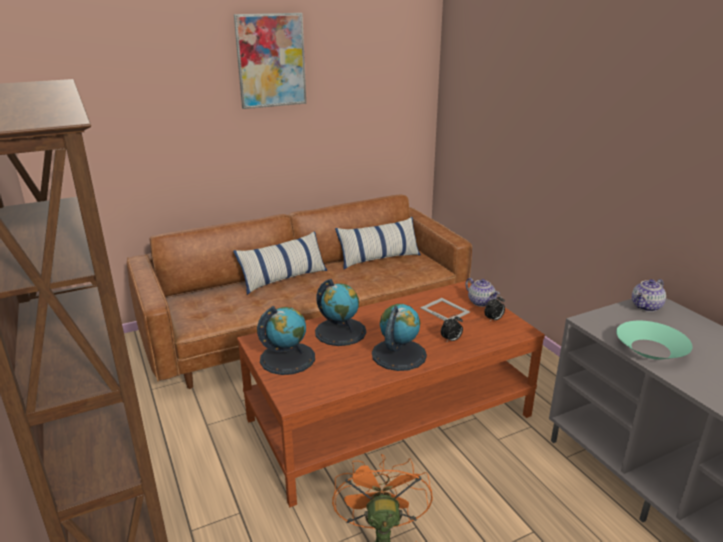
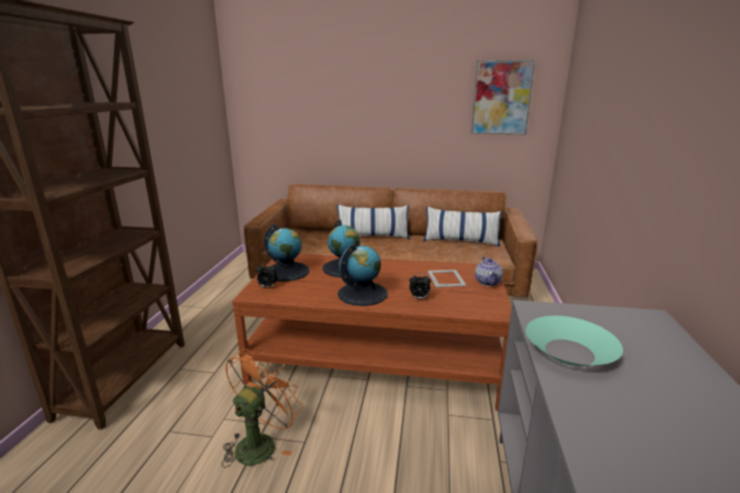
camera: 35 degrees right, 5 degrees down
(271, 61) = (401, 65): picture -> picture (501, 98)
(494, 319) = (480, 296): alarm clock -> alarm clock (267, 287)
(646, 307) = (630, 319): teapot -> none

